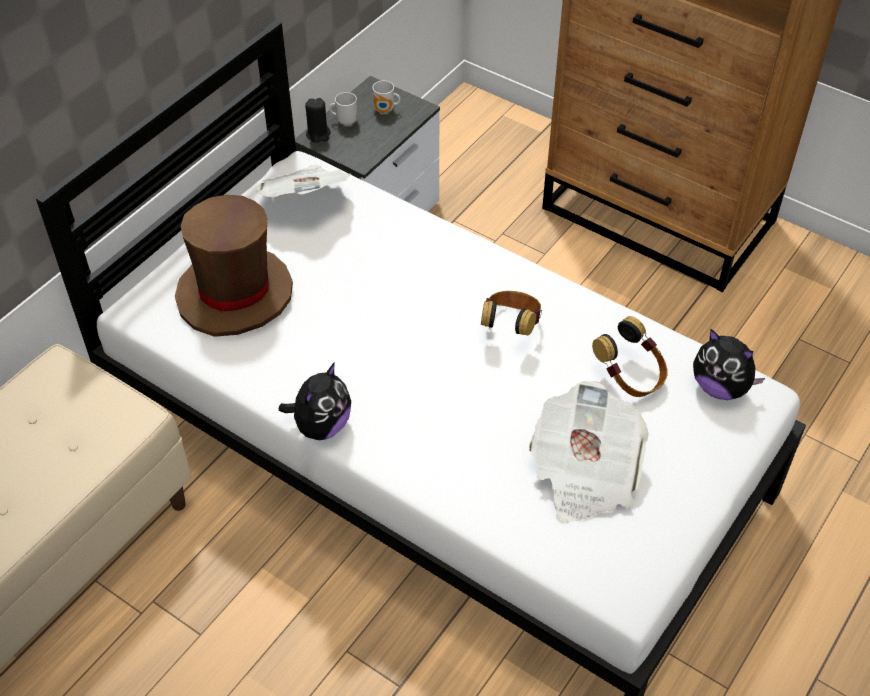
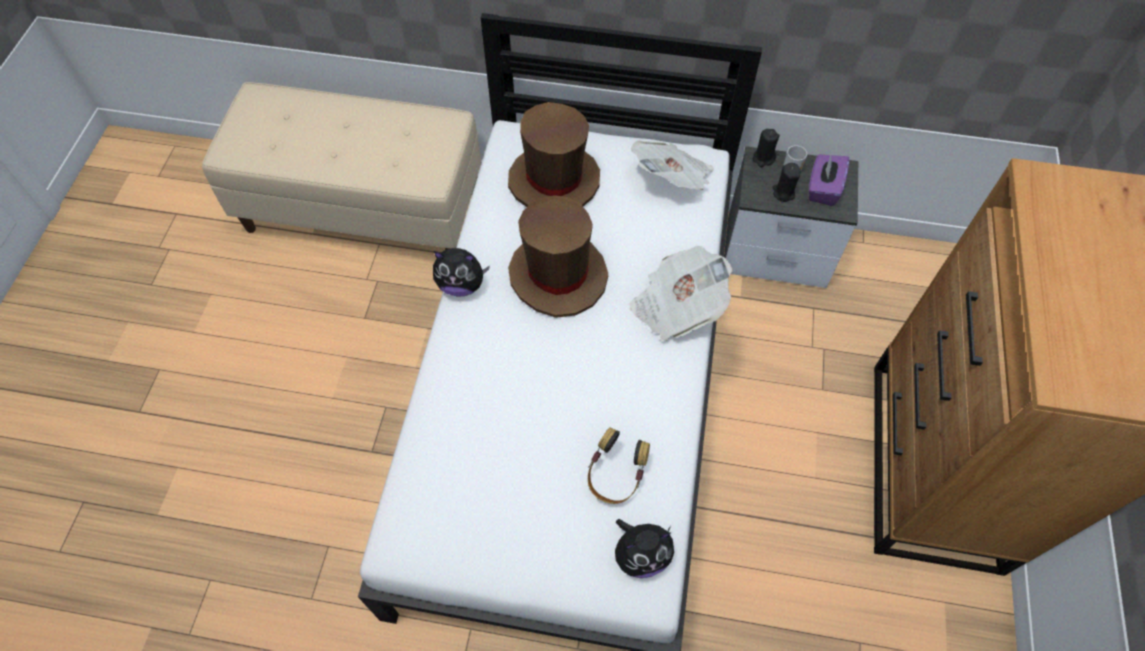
camera: 65 degrees right, 10 degrees up
(366, 334) = (558, 275): none -> brown hat
(370, 138) = (783, 193): none -> black candle
(385, 111) = (823, 189): mug -> purple tissue box
(511, 327) = (620, 368): headphones -> none
(584, 472) = (497, 476): newspaper -> newspaper (677, 306)
(720, 387) = (641, 555): plush toy -> plush toy turned 120 degrees counterclockwise

